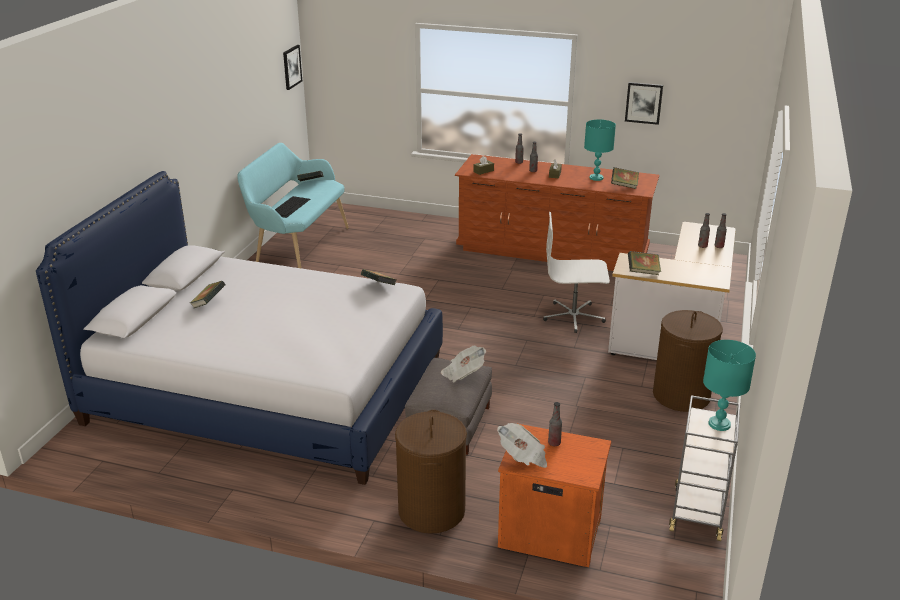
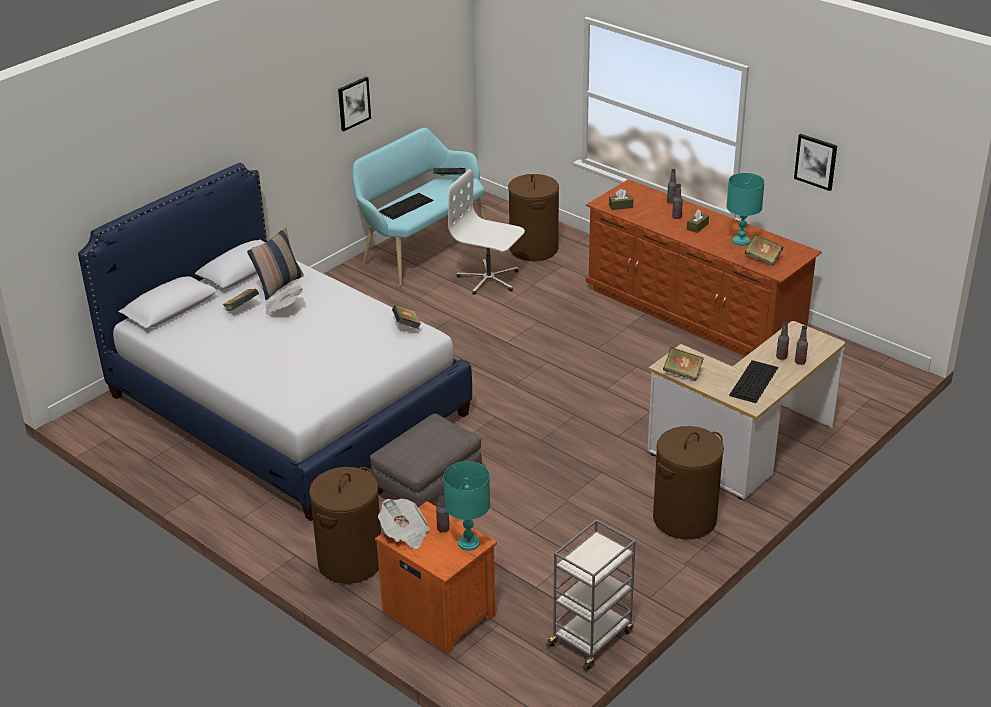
camera: 25 degrees right, 5 degrees up
(231, 279) = (278, 285): none -> pillow
(291, 67) = (455, 42): picture -> picture (353, 103)
(391, 231) = (533, 249): none -> brown laundry basket
(463, 373) = (442, 437): newspaper -> newspaper (284, 309)
(574, 317) = (648, 401): white office chair -> white office chair (488, 279)
(701, 266) = (754, 382): none -> keyboard
(718, 424) = (606, 555): turquoise table lamp -> turquoise table lamp (468, 543)

